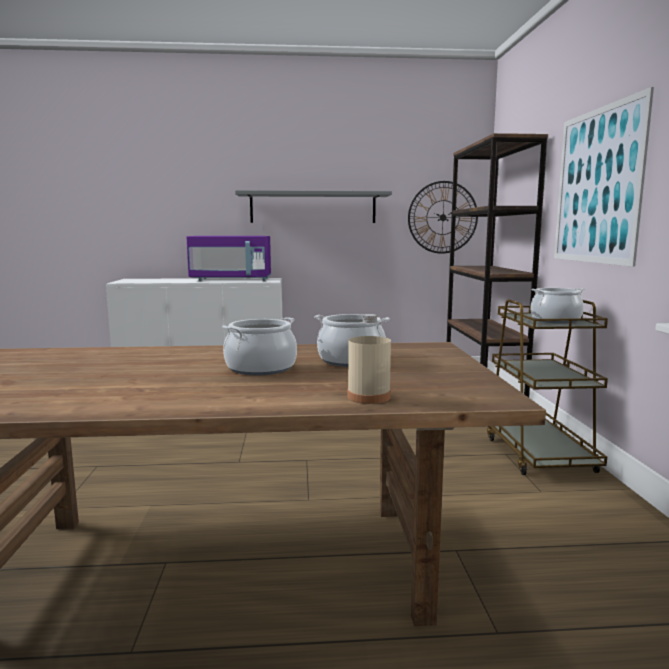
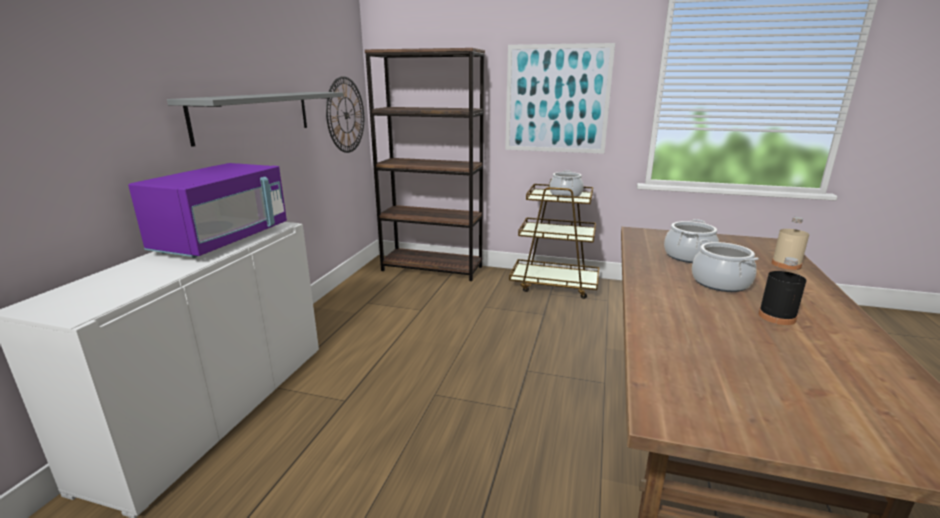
camera: 70 degrees left, 10 degrees up
(164, 381) = (776, 317): none -> black bottle

